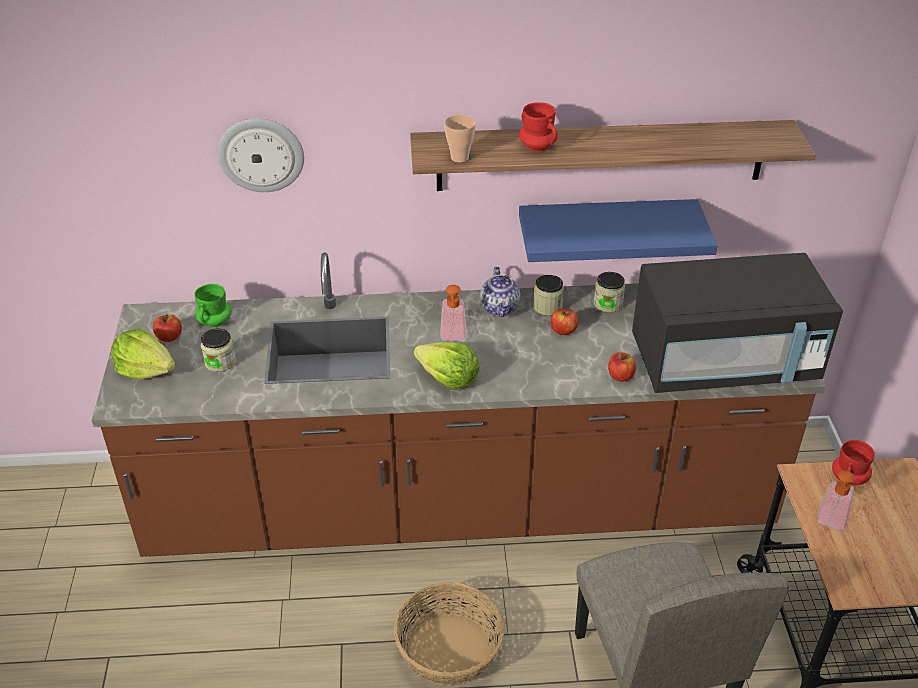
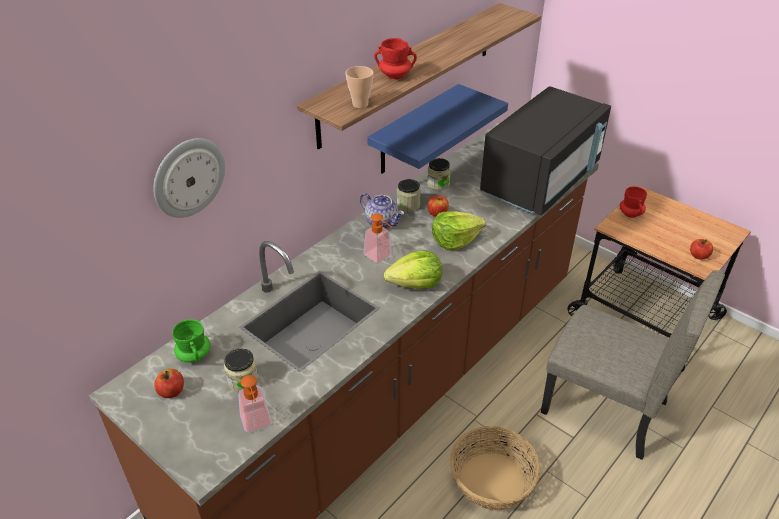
camera: 45 degrees left, 0 degrees up
(145, 369) = (188, 428): lettuce -> lettuce (455, 240)
(620, 376) = (504, 219): apple -> apple (699, 256)
(831, 522) = (653, 240): soap dispenser -> soap dispenser (257, 425)

